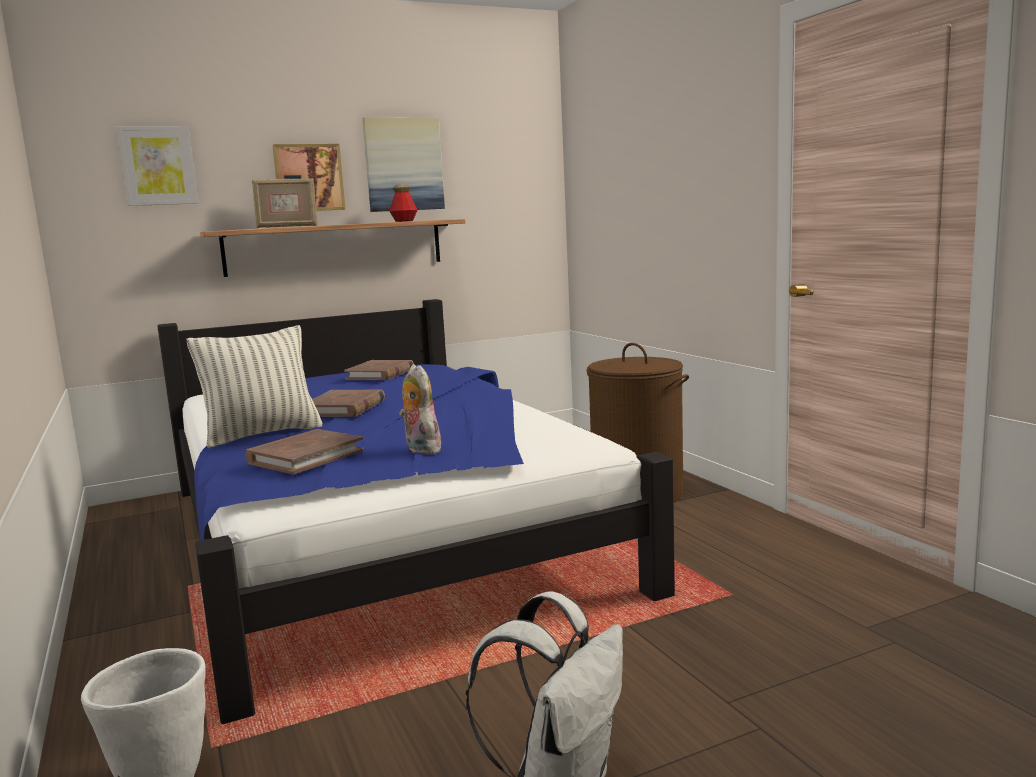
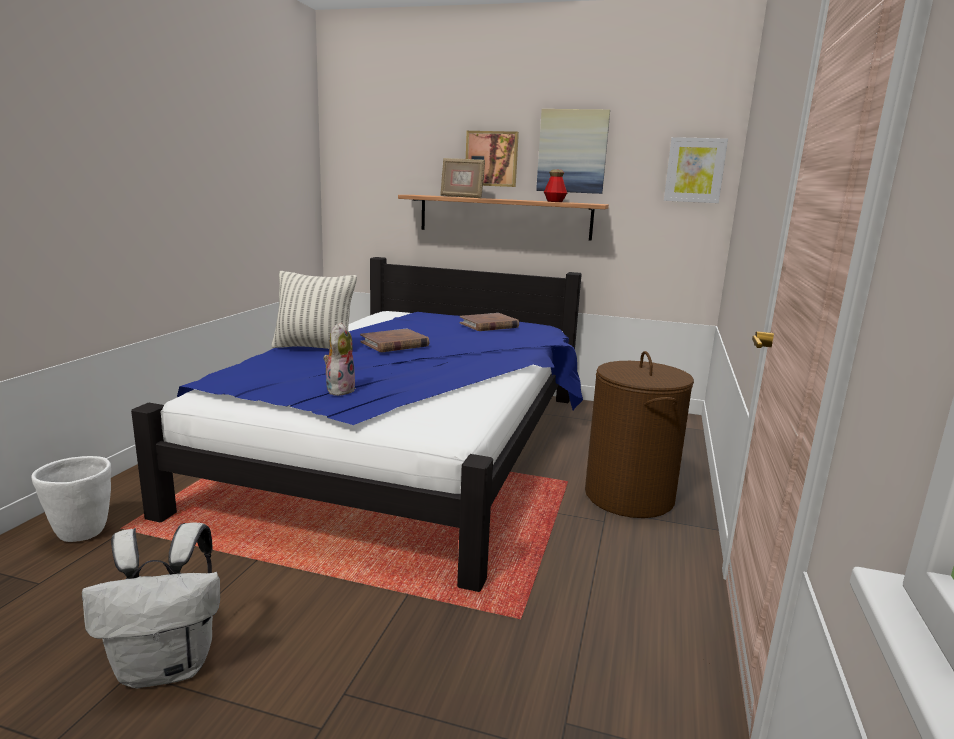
camera: 40 degrees right, 5 degrees up
(158, 166) = (390, 144): picture -> picture (694, 170)
(305, 457) = (279, 370): brown book -> none

